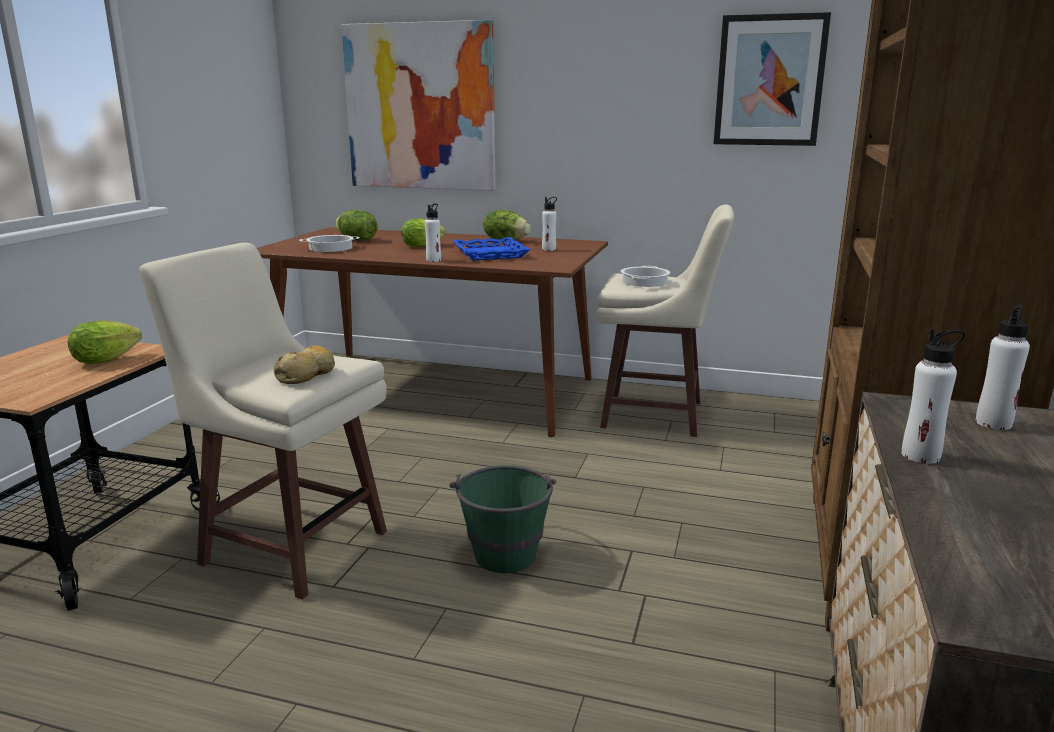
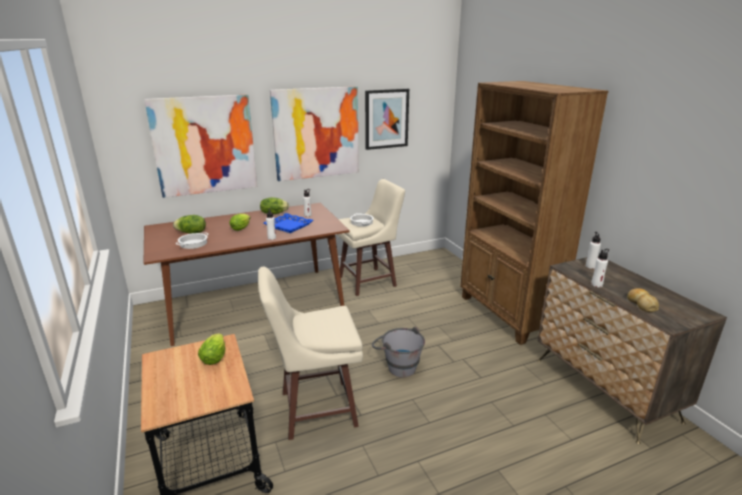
camera: 40 degrees left, 5 degrees up
(307, 374) = (339, 324): bread -> bread (641, 304)
(504, 548) = (397, 366): green bucket -> grey bucket
(612, 101) = (316, 133): none -> picture

